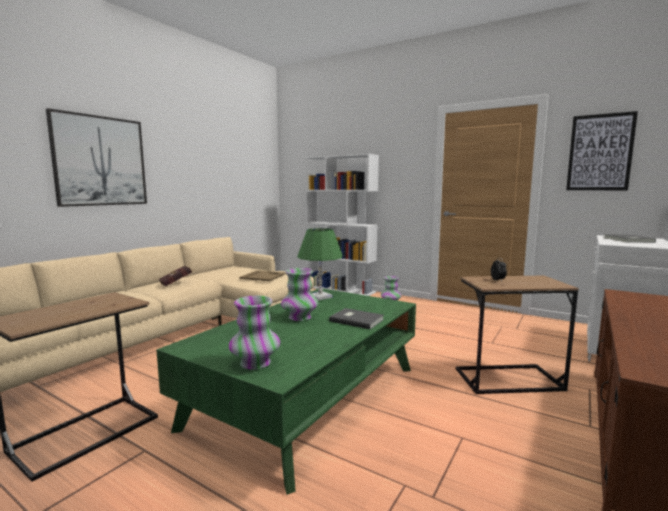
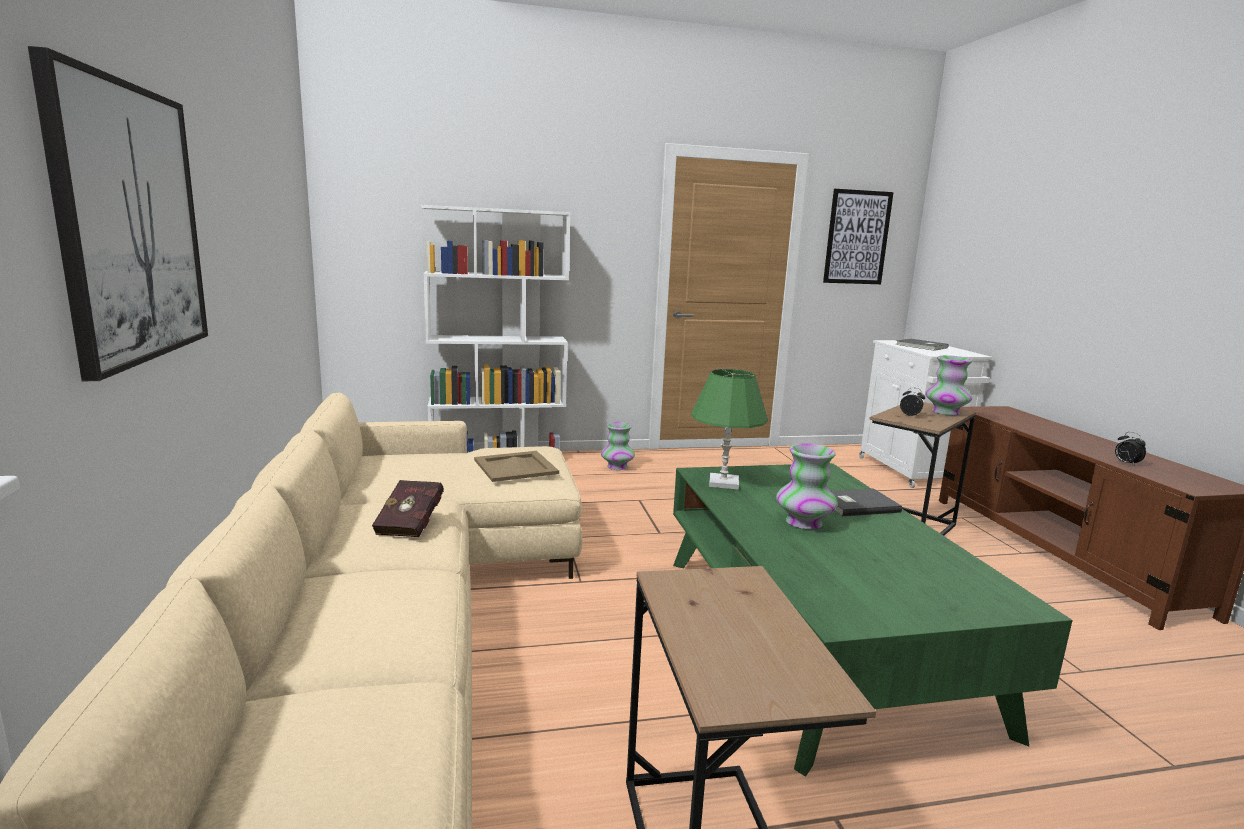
camera: 45 degrees left, 5 degrees up
(255, 363) = (959, 601): vase -> vase (945, 412)
(638, 345) = (1126, 463): none -> alarm clock

